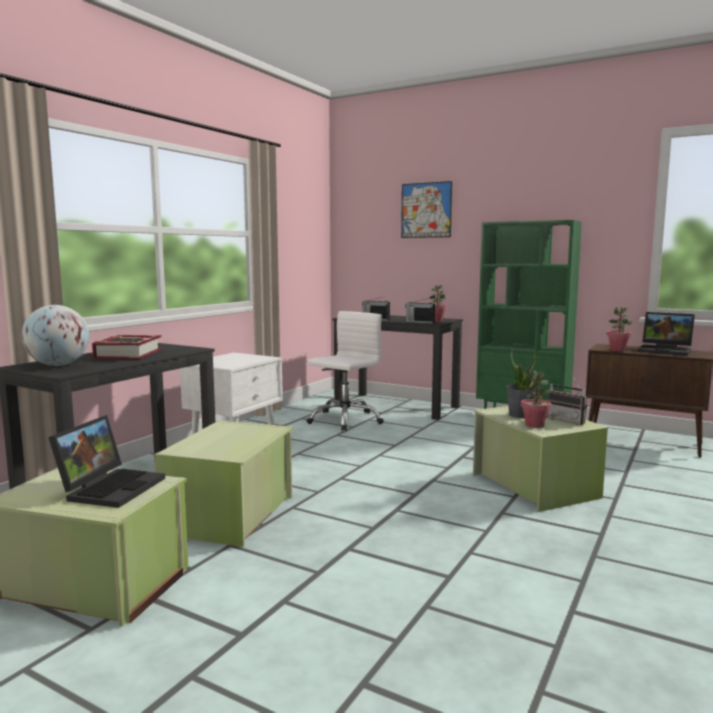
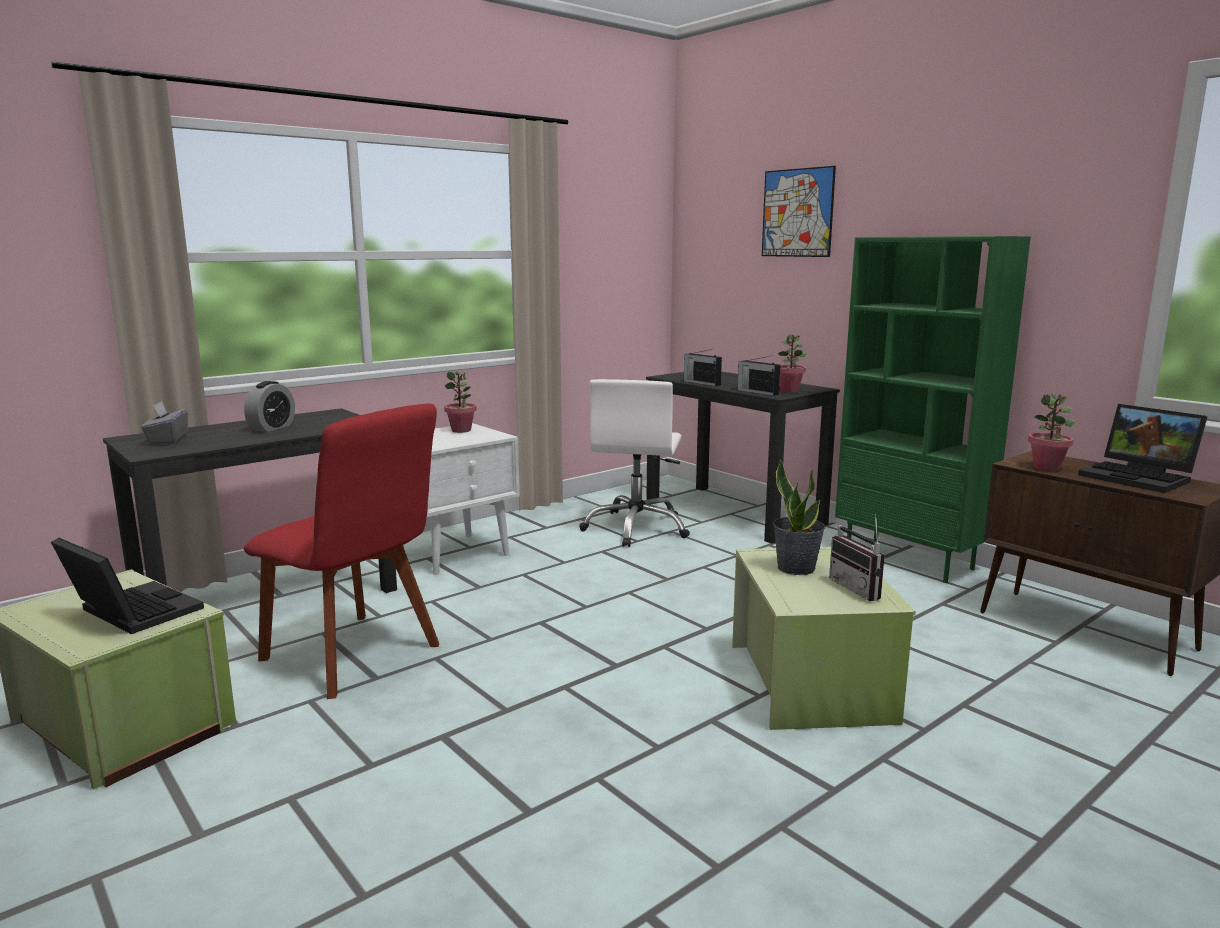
camera: 20 degrees right, 5 degrees up
(58, 365) = (167, 440): globe -> grey tissue box
(111, 487) = (130, 612): laptop -> laptop turned 90 degrees counterclockwise
(128, 354) = (272, 428): book -> alarm clock
(233, 514) = (355, 656): green storage box -> red chair
(345, 420) = (636, 528): white office chair -> white office chair turned 135 degrees clockwise
(534, 425) = (793, 590): potted plant -> potted plant (461, 430)

